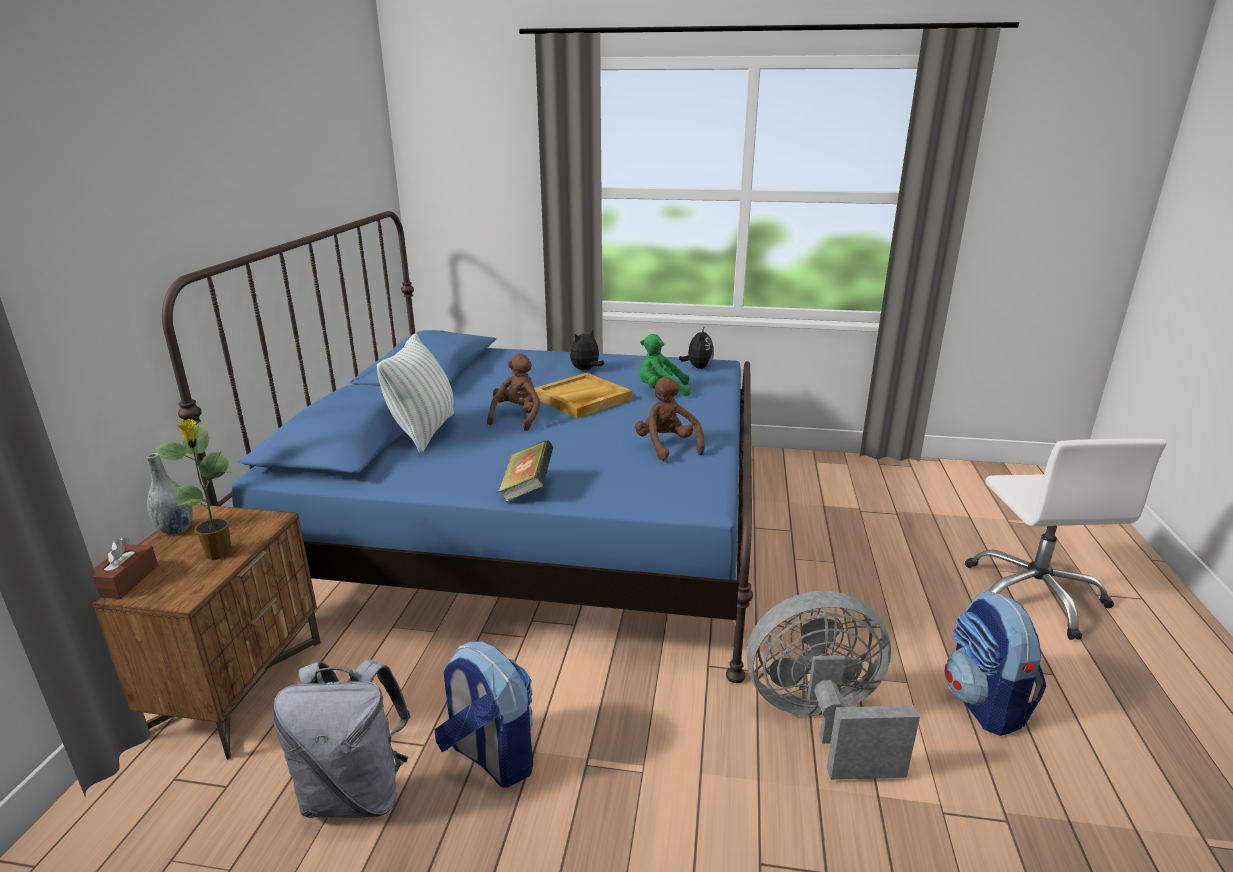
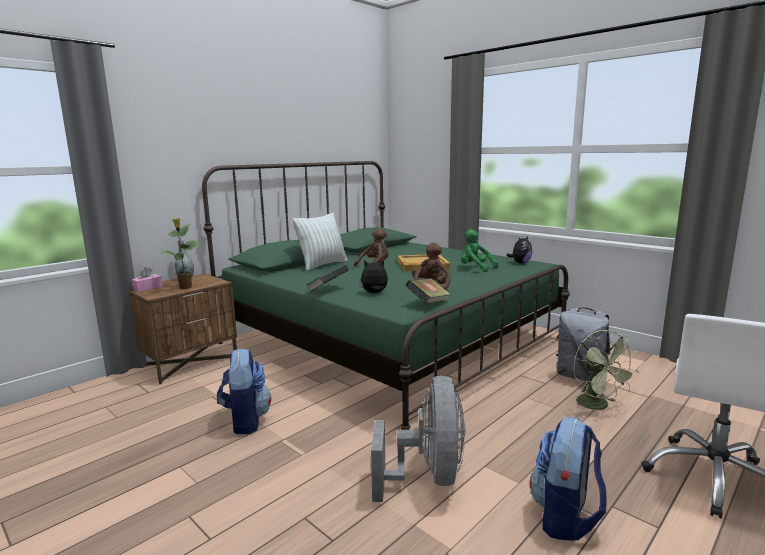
camera: 35 degrees right, 10 degrees down
(126, 581) = (147, 288): brown tissue box -> pink tissue box
(356, 793) = (183, 412): grey backpack -> grey backpack (580, 377)
(538, 524) = (390, 341): blue bed -> green bed
(586, 370) = (448, 255): plush toy -> plush toy (374, 293)
(710, 479) = (428, 303): none -> book
(820, 723) = (428, 477): grey fan -> grey fan turned 60 degrees clockwise
(869, 544) = (598, 406): none -> green fan

